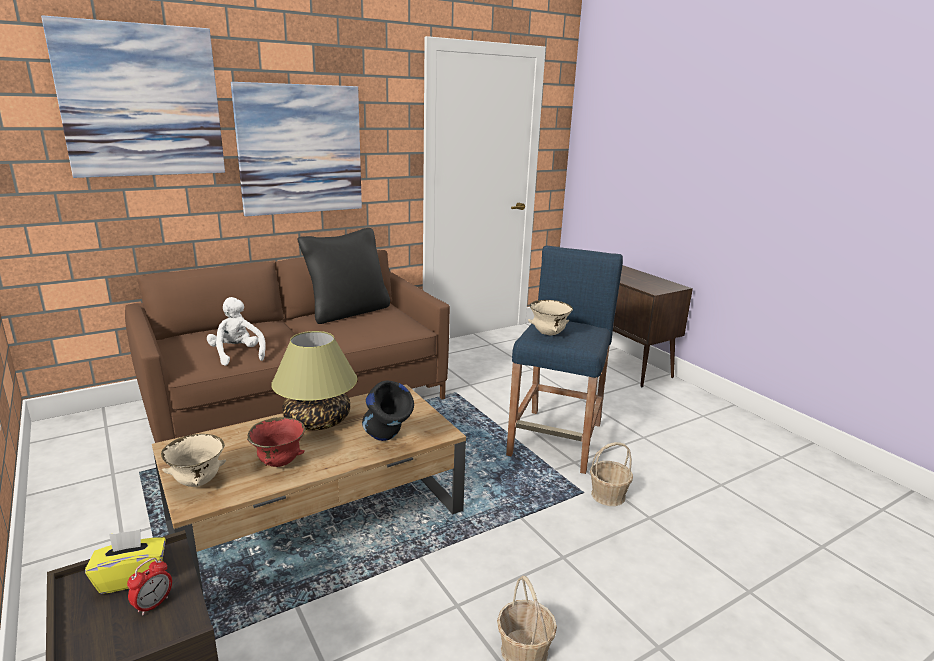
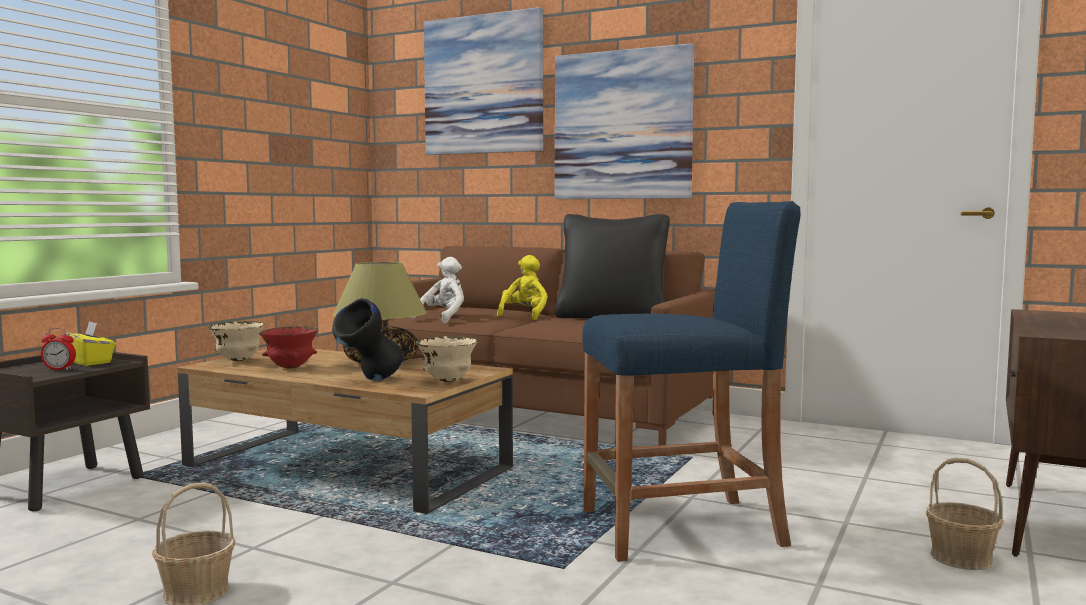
camera: 60 degrees right, 15 degrees down
(281, 328) = (524, 315): none -> yellow plush toy
(548, 334) = (629, 314): beige bowl -> beige bowl (447, 381)
(608, 495) = (581, 586): basket -> basket (961, 558)

